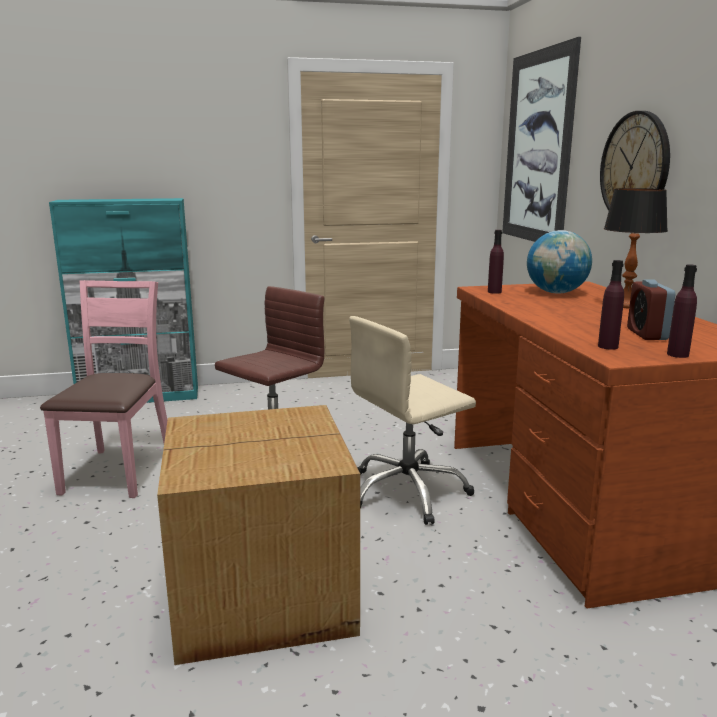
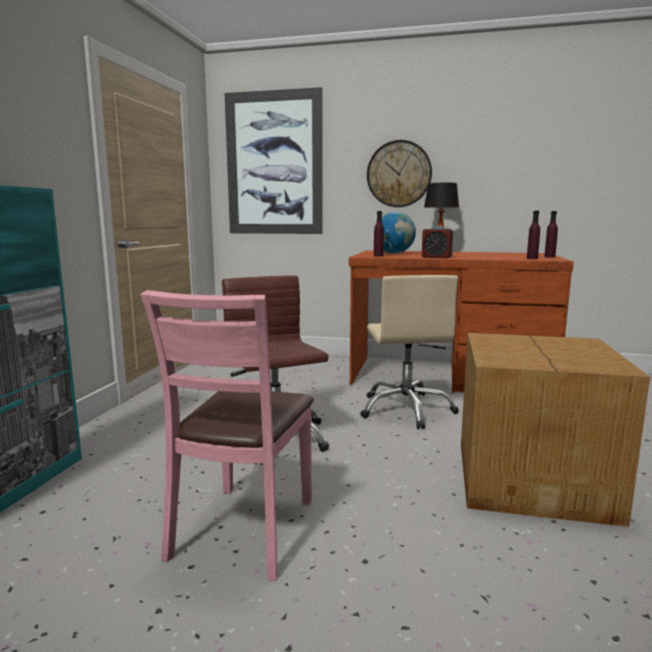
camera: 65 degrees left, 5 degrees down
(118, 472) = (244, 530): pink chair -> pink chair turned 105 degrees counterclockwise
(647, 334) = (508, 255): alarm clock -> alarm clock (436, 257)

